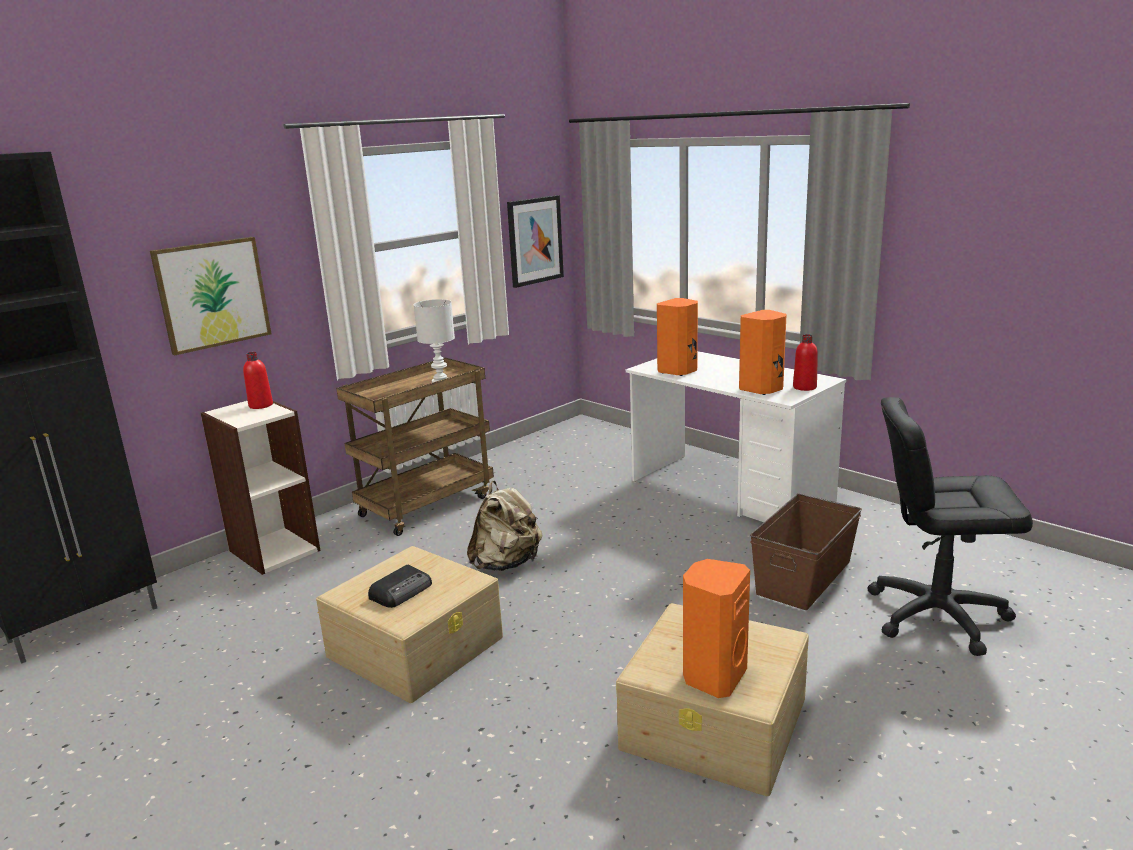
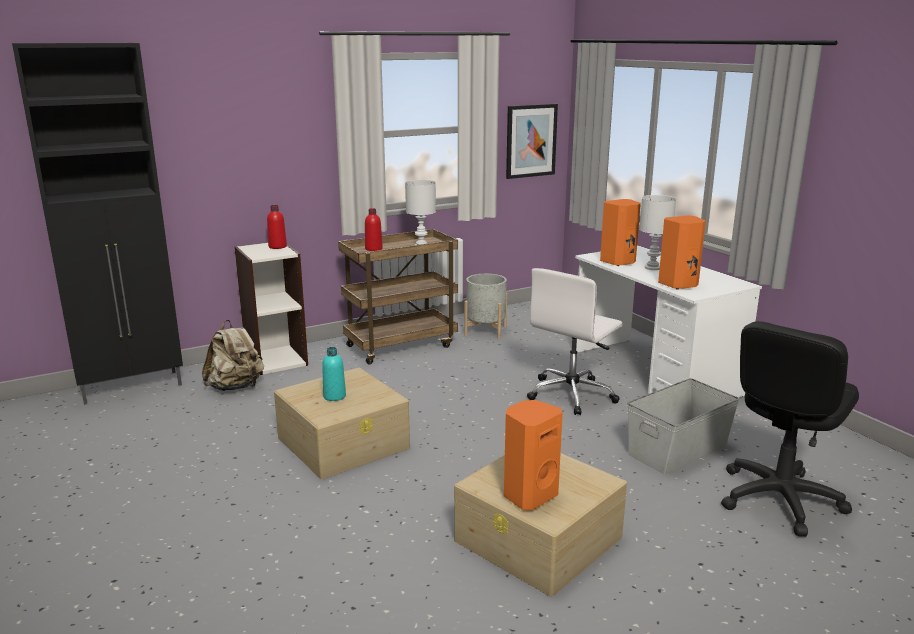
camera: 15 degrees right, 0 degrees up
(212, 294) = (253, 158): picture -> none
(402, 591) = (334, 396): radio -> turquoise bottle
(506, 564) = (439, 397): beige backpack -> beige backpack (236, 387)
(518, 470) = (485, 331): none -> grey planter
(656, 532) = (572, 394): none -> white office chair
(720, 373) = (652, 268): none -> white table lamp
(803, 577) = (677, 449): brown storage box -> grey storage box
(804, 387) = (718, 288): red bottle -> red bottle (373, 249)
(936, 615) = (779, 499): black office chair -> black office chair turned 75 degrees counterclockwise

